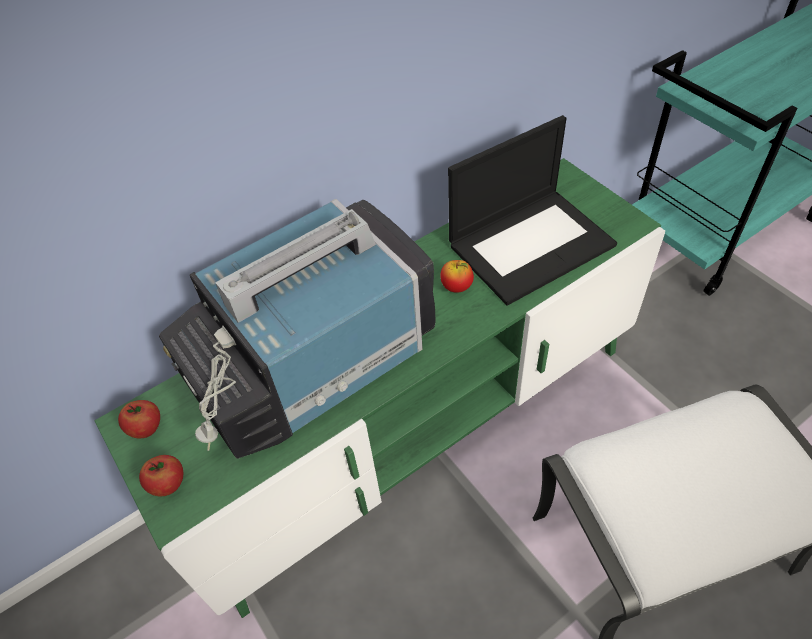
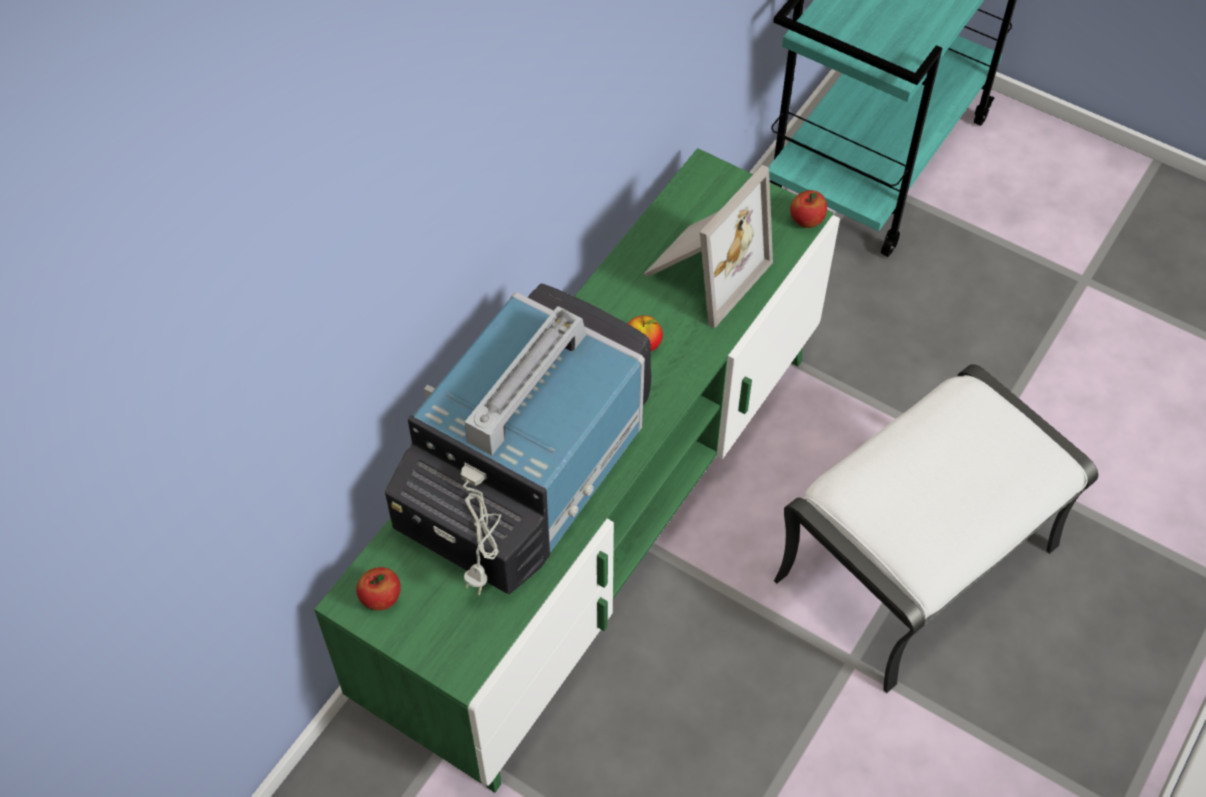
camera: 25 degrees left, 5 degrees up
(168, 484) = (440, 644): apple -> apple (806, 221)
(531, 243) = (703, 271): laptop -> picture frame

